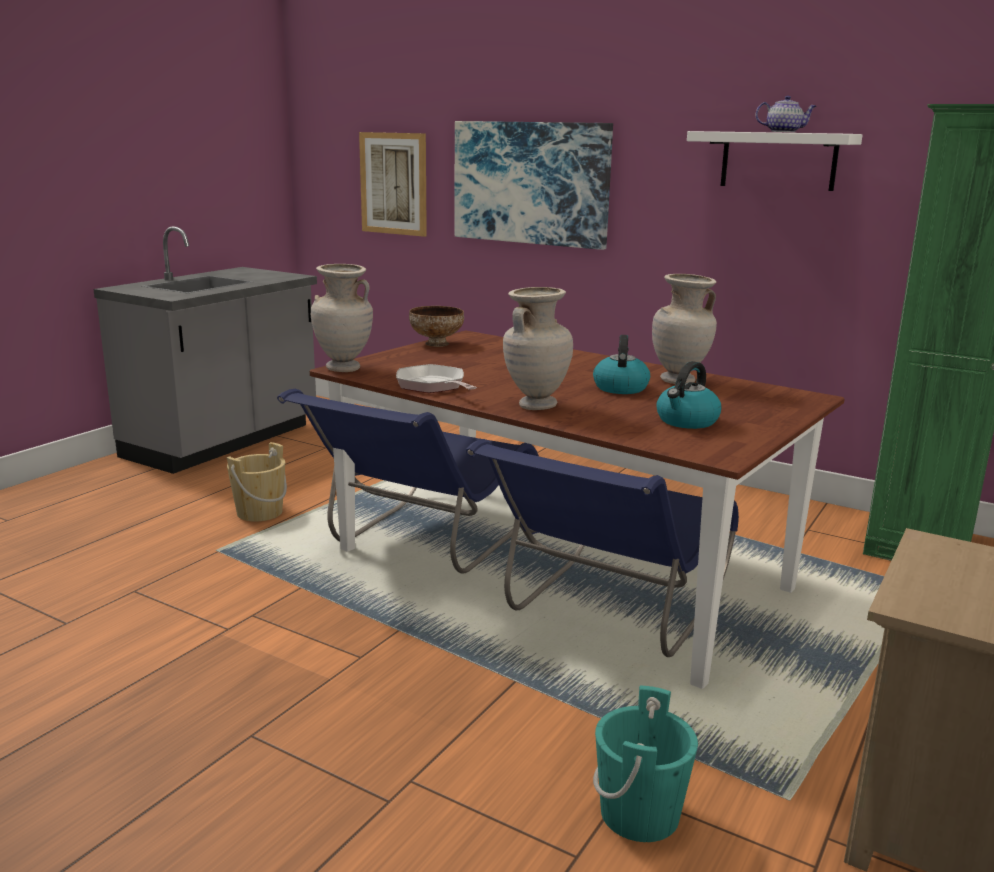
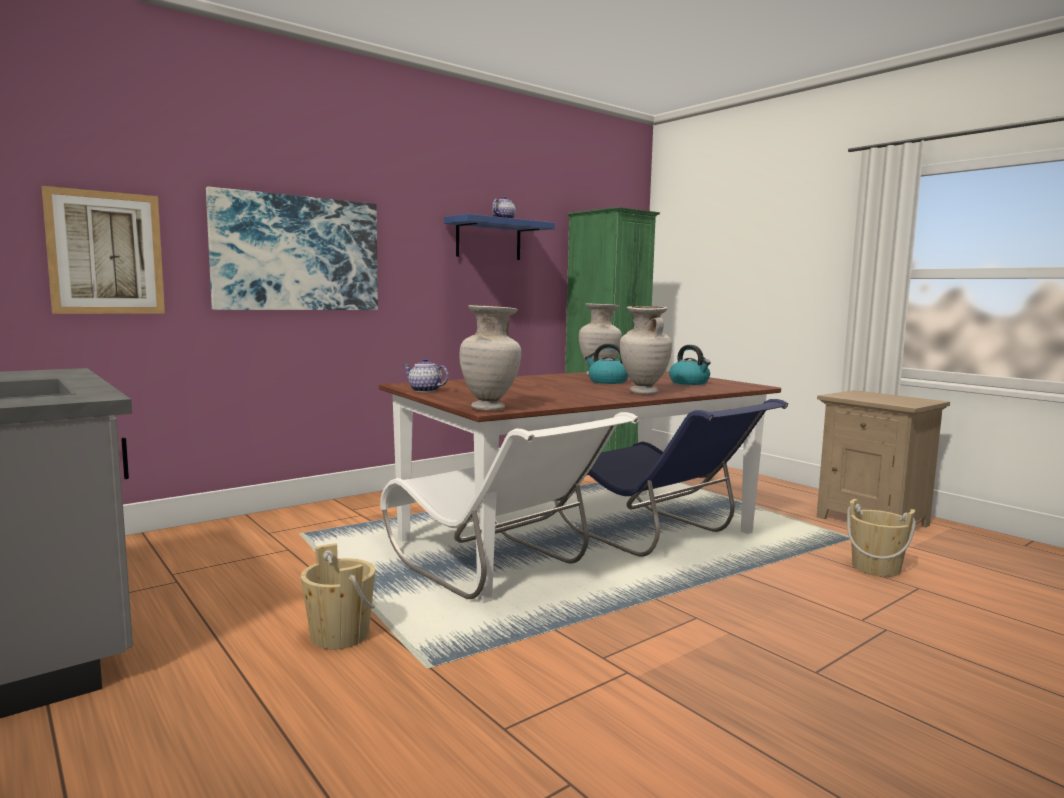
camera: 70 degrees left, 10 degrees down
(422, 543) = (499, 570): blue chair -> white chair
(433, 386) = (573, 400): frying pan -> none
(436, 344) = (424, 390): bowl -> teapot
(639, 813) = (875, 568): turquoise bucket -> beige bucket
(778, 160) = (488, 239): white shelf -> blue shelf

